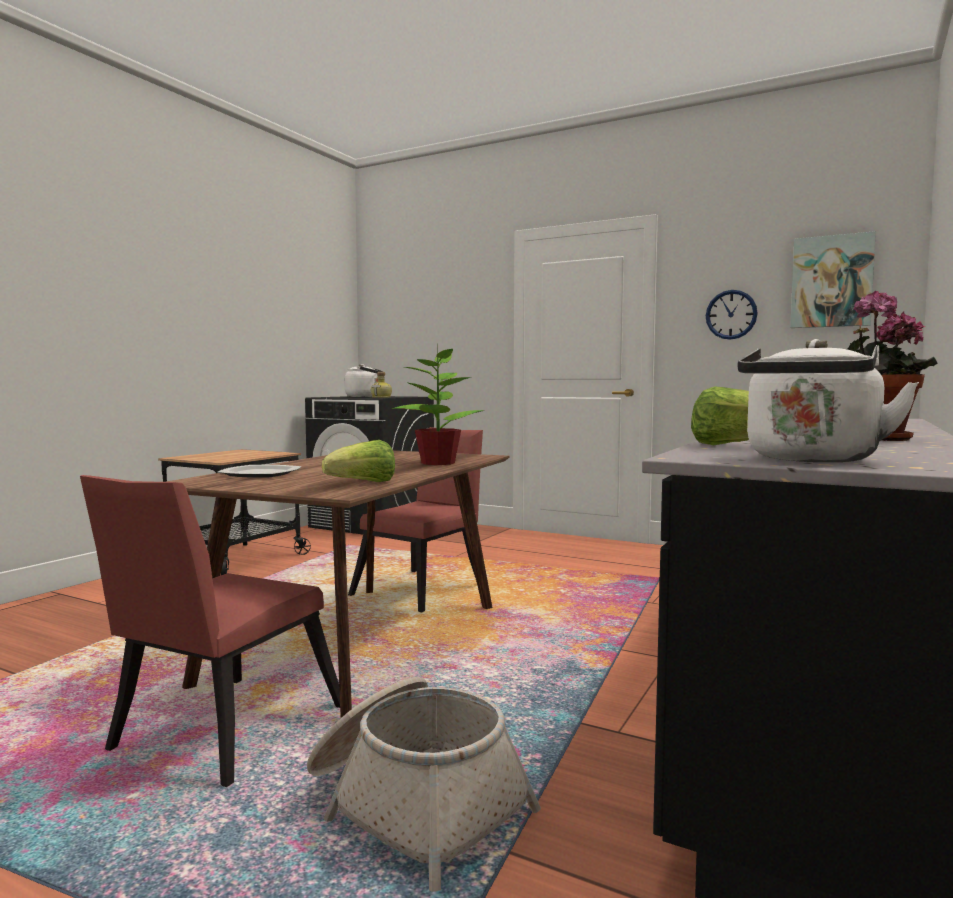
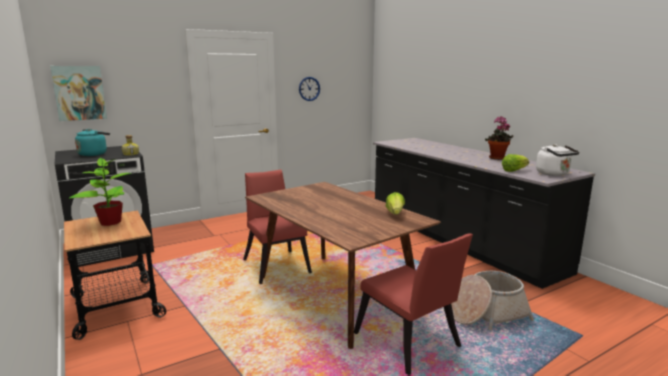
camera: 60 degrees left, 10 degrees up
(261, 474) = (338, 225): plate -> none
(364, 396) = (94, 154): white kettle -> turquoise kettle
(438, 463) = (338, 194): potted plant -> potted plant (110, 222)
(831, 281) = (345, 75): picture -> picture (79, 93)

